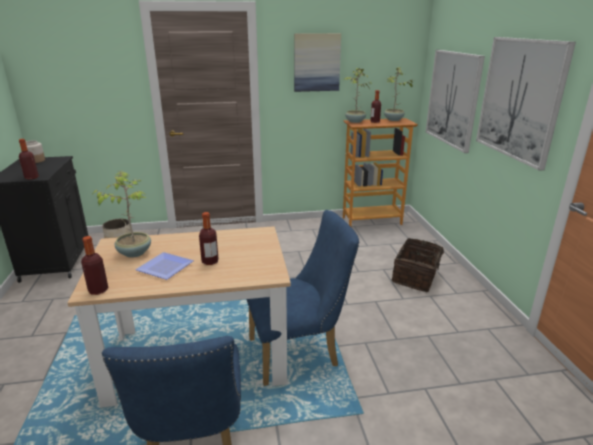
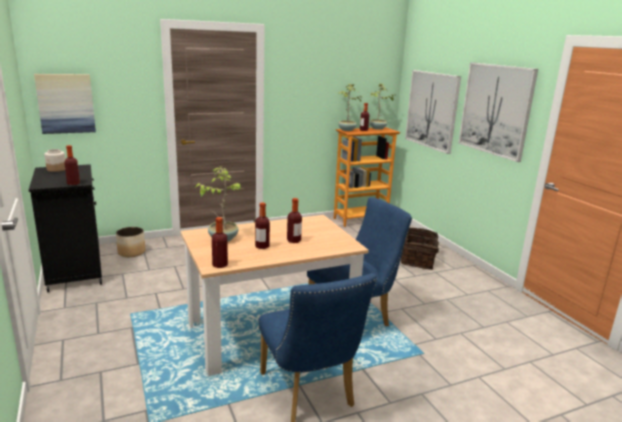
camera: 15 degrees left, 5 degrees down
(167, 267) = (262, 246): plate -> bottle
(316, 62) = (314, 78): picture -> picture (66, 103)

